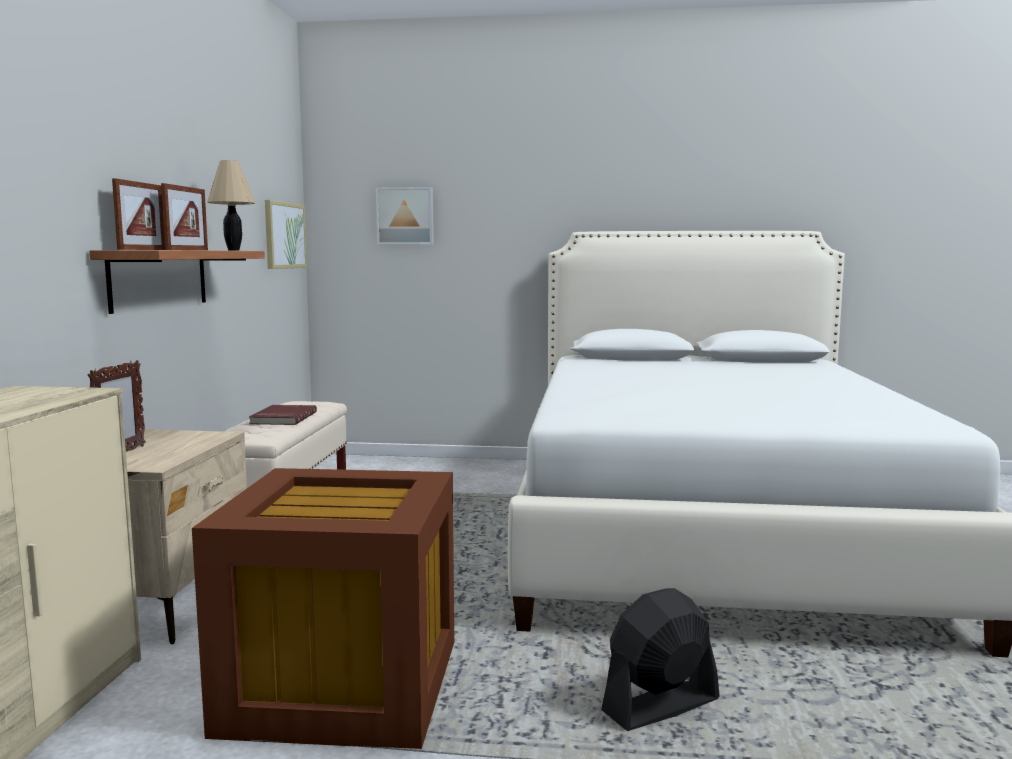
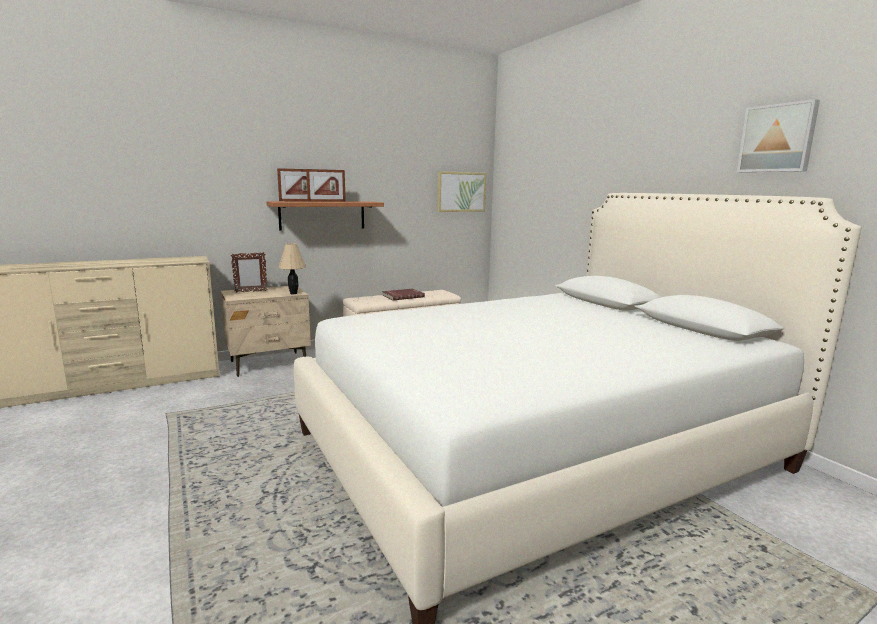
camera: 55 degrees right, 5 degrees up
(233, 250) = (365, 201): beige table lamp -> beige table lamp (293, 293)
(340, 683) = (220, 413): brown storage box -> none
(405, 216) = (532, 179): picture -> picture (777, 138)
(660, 706) = (238, 491): black fan -> none

